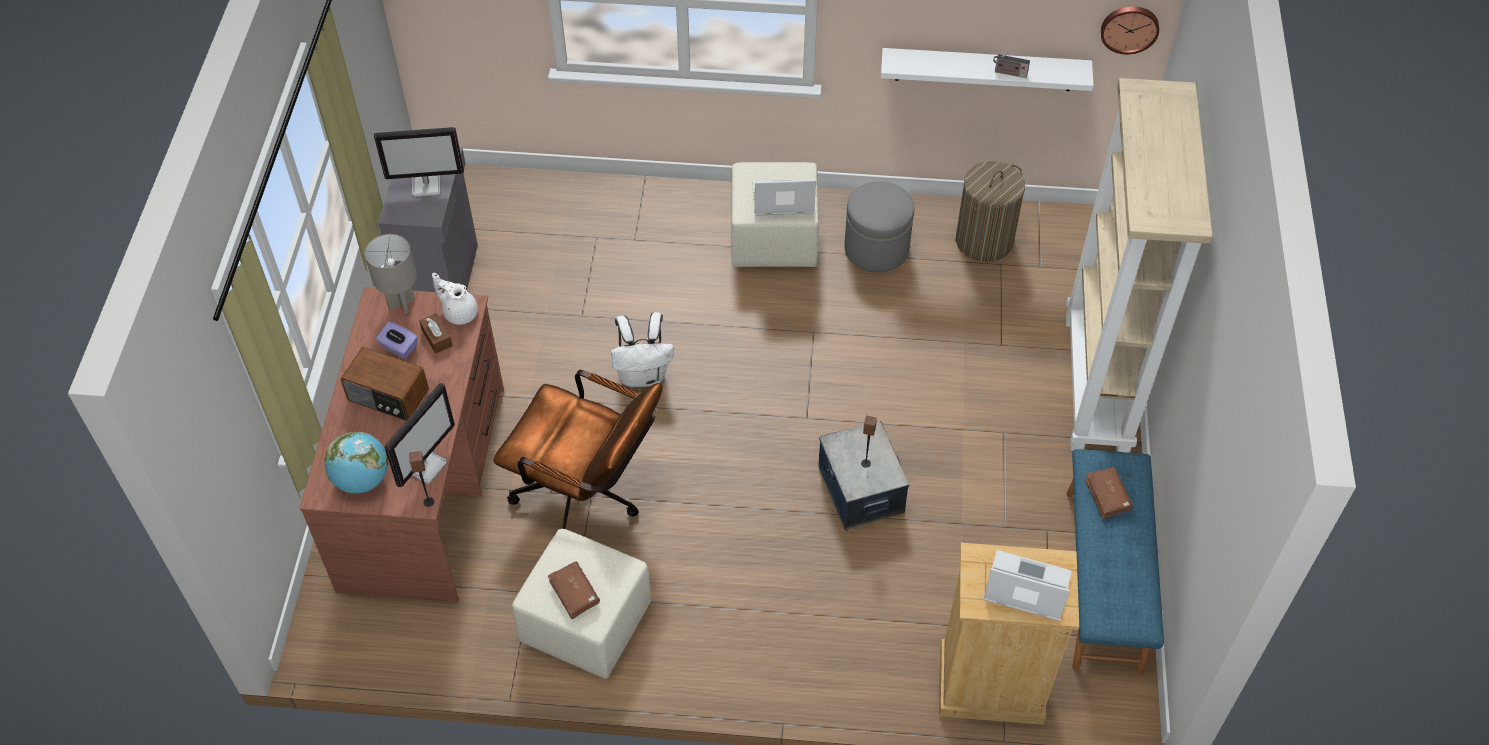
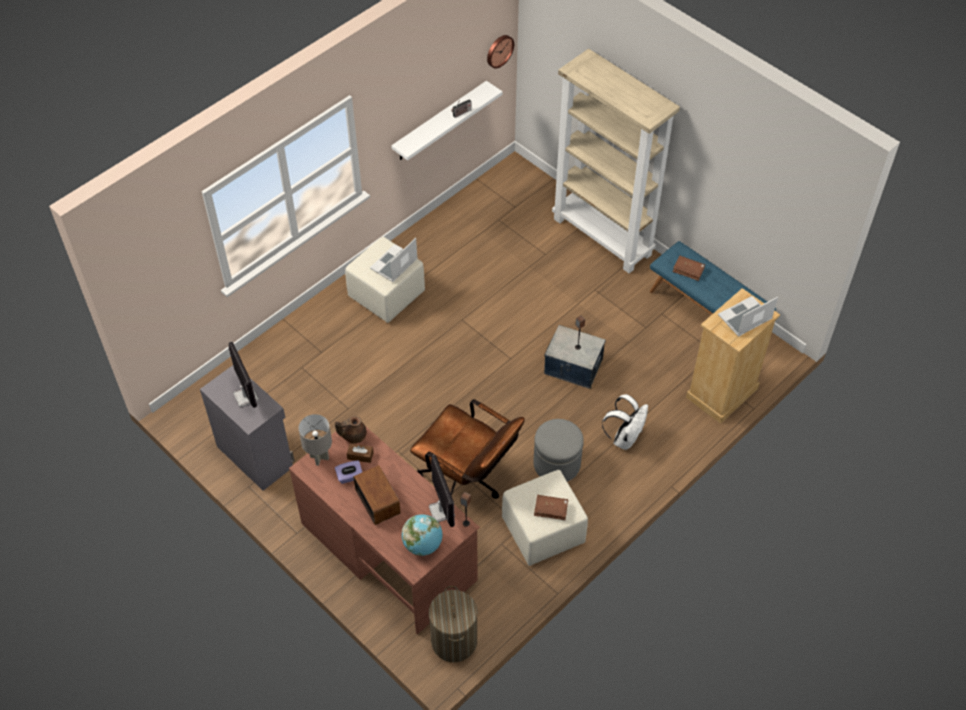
camera: 50 degrees left, 0 degrees up
(388, 396) = (378, 501): radio -> radio turned 90 degrees counterclockwise
(427, 185) = (245, 396): monitor -> monitor turned 60 degrees counterclockwise
(459, 312) = (353, 435): white teapot -> brown teapot
(588, 497) = (467, 481): brown office chair -> brown office chair turned 60 degrees clockwise
(643, 375) = (415, 407): white backpack -> white backpack (625, 438)
(876, 248) = (437, 259): grey ottoman -> grey ottoman (557, 464)
(984, 241) = (478, 215): laundry basket -> laundry basket (454, 641)

